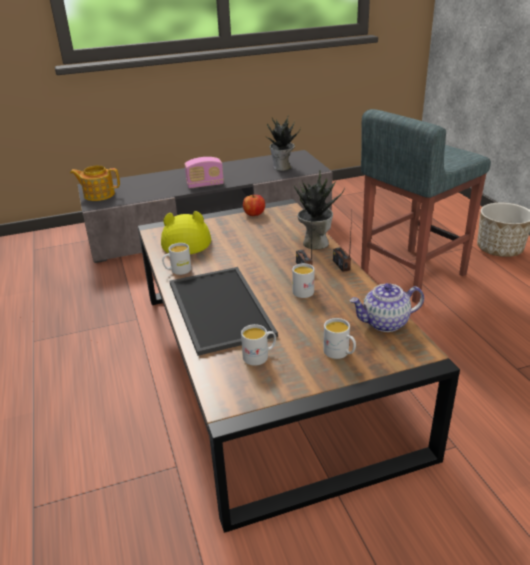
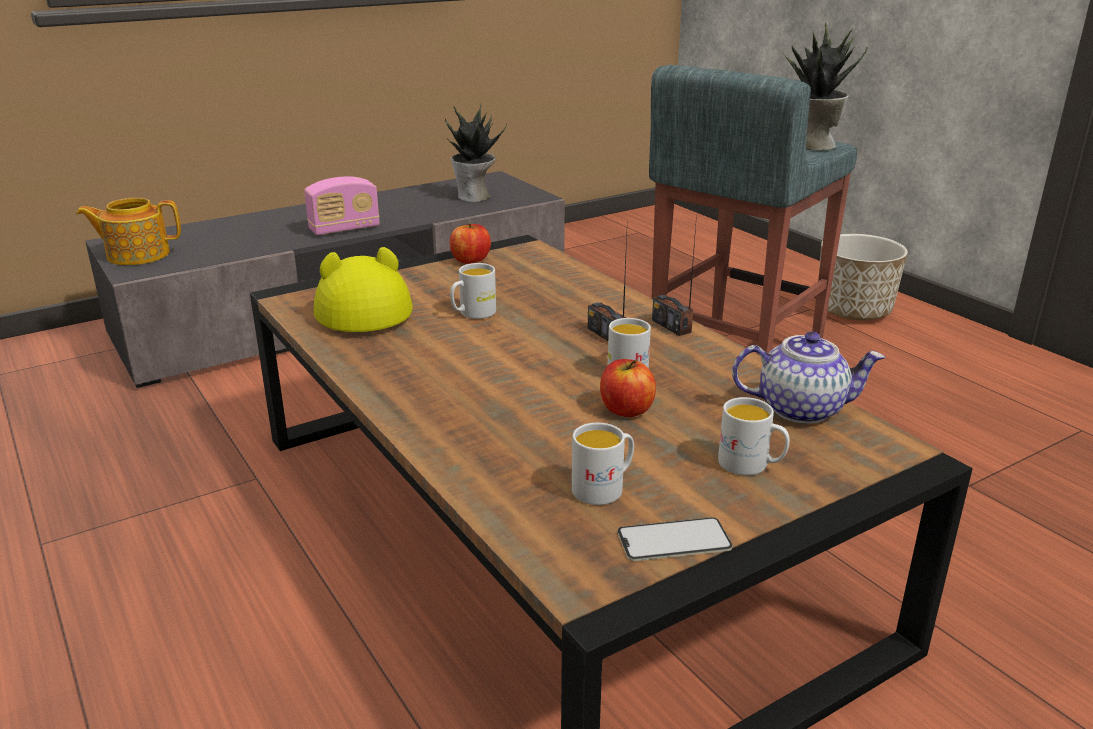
camera: 15 degrees left, 5 degrees down
(177, 271) = (367, 359): white mug -> white mug (472, 314)
(217, 308) = (477, 414): tray -> none
(279, 389) = (674, 540): none -> phone
(292, 313) = (626, 409): none -> apple
(314, 243) = (604, 296): potted plant -> potted plant (812, 145)
(385, 323) = (801, 408): teapot -> teapot turned 150 degrees counterclockwise

